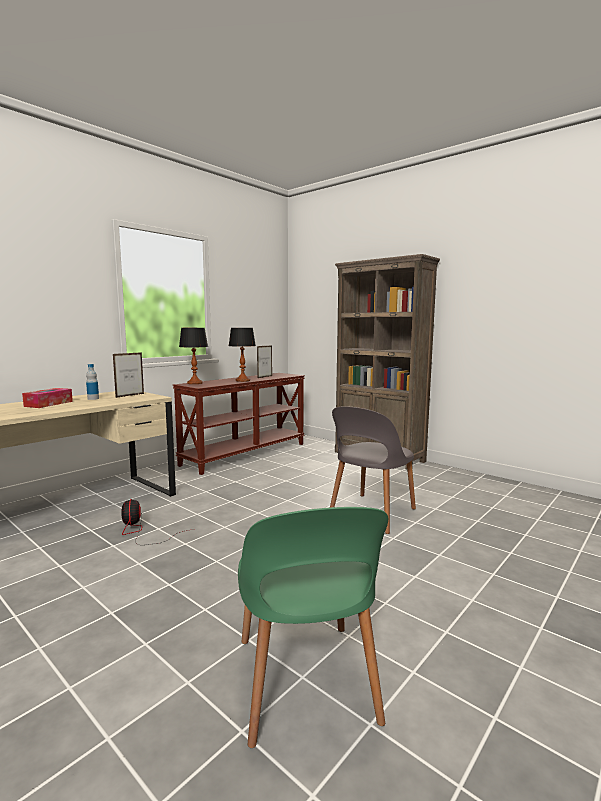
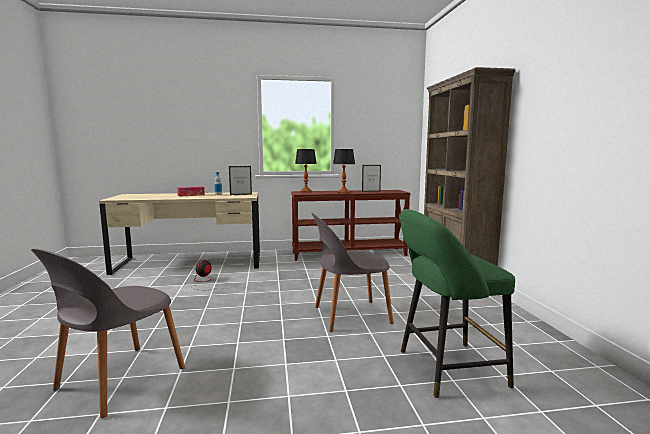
camera: 40 degrees right, 0 degrees up
(305, 683) = (118, 380): green chair -> grey chair
(508, 529) = (446, 369): none -> green stool

